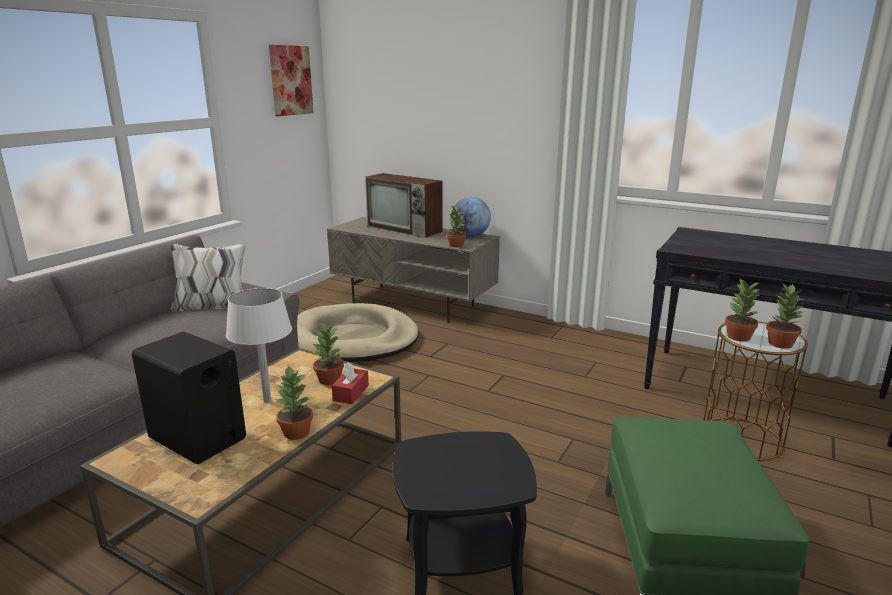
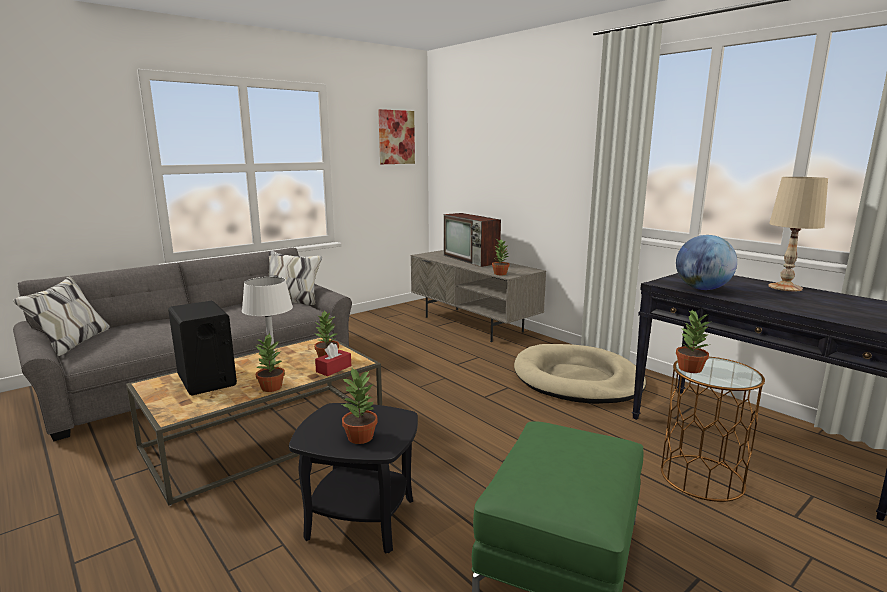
camera: 20 degrees right, 5 degrees down
(353, 339) = (406, 343): beige dog bed -> beige dog bed (577, 379)
(470, 236) = (520, 268): globe -> globe (702, 289)
(779, 242) = (785, 287): none -> beige table lamp
(780, 343) = (729, 379): potted plant -> potted plant (361, 437)

